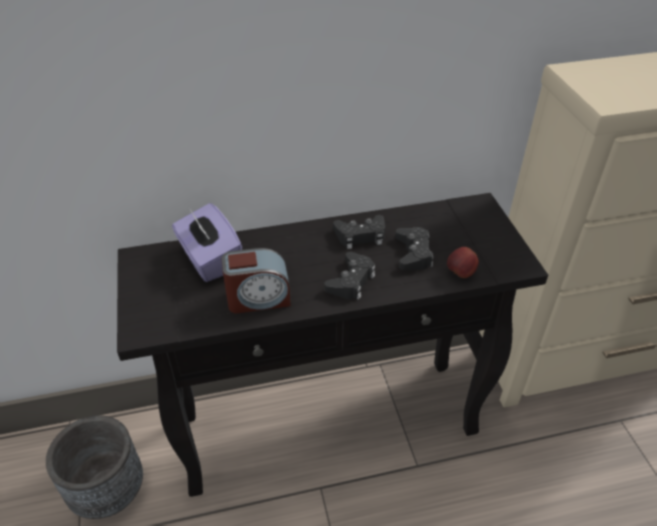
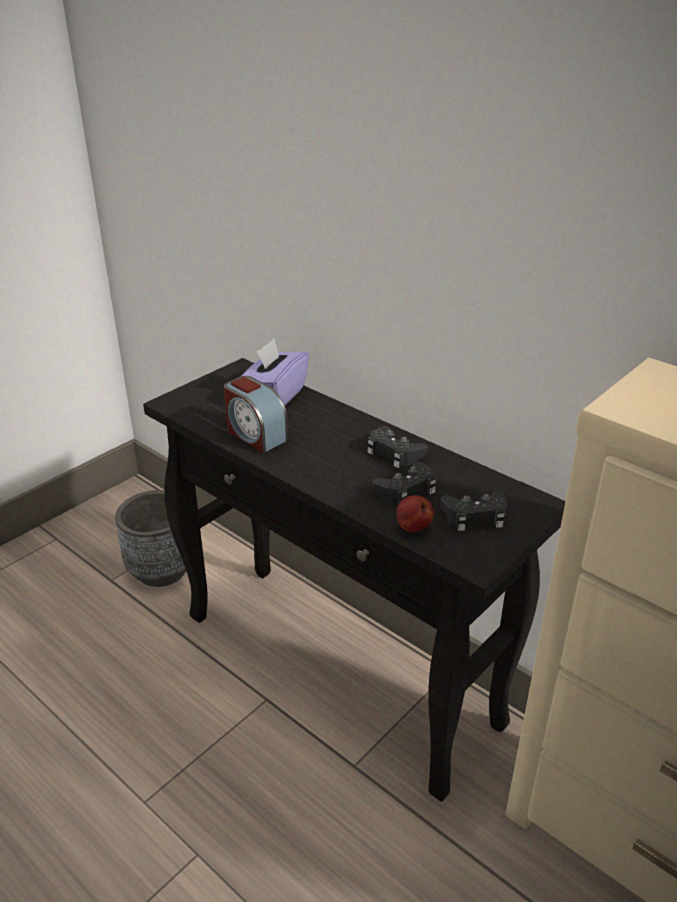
camera: 55 degrees right, 10 degrees down
(351, 281) = (327, 470): black game controller -> black game controller (475, 516)

